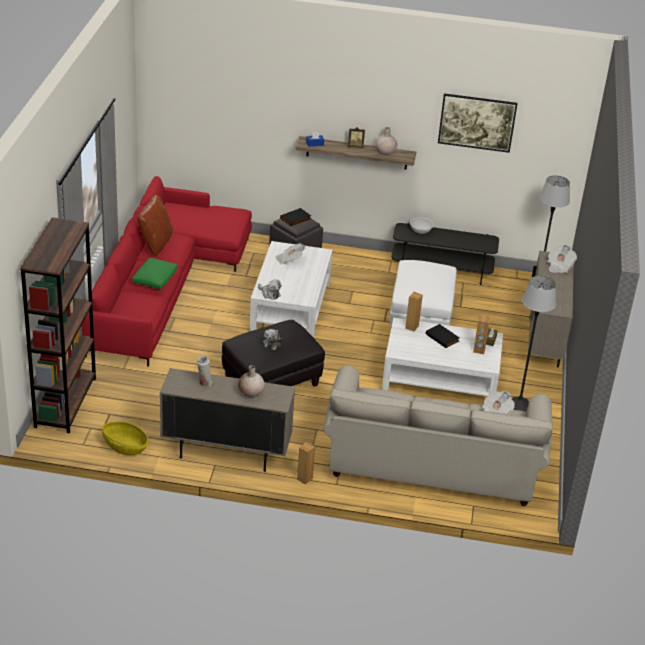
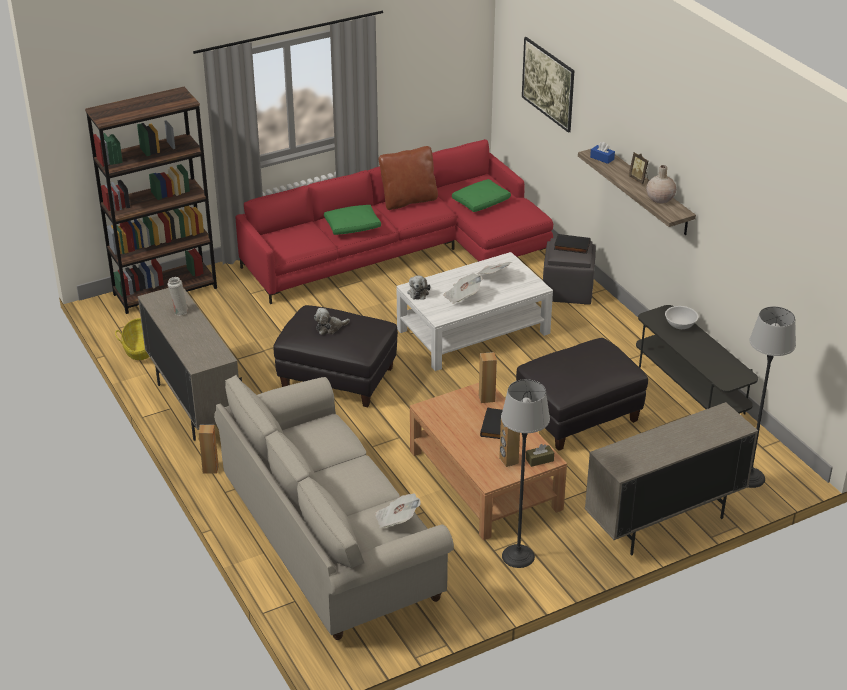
camera: 55 degrees right, 0 degrees up
(198, 221) = (481, 202): none -> green pillow
(251, 392) = (196, 341): beige vase -> none
(420, 317) = (578, 416): white ottoman -> black ottoman
(439, 380) = (484, 479): white coffee table -> brown coffee table
(475, 135) = (750, 218): picture -> picture (547, 99)
(559, 266) = (715, 429): newspaper -> newspaper (462, 296)

